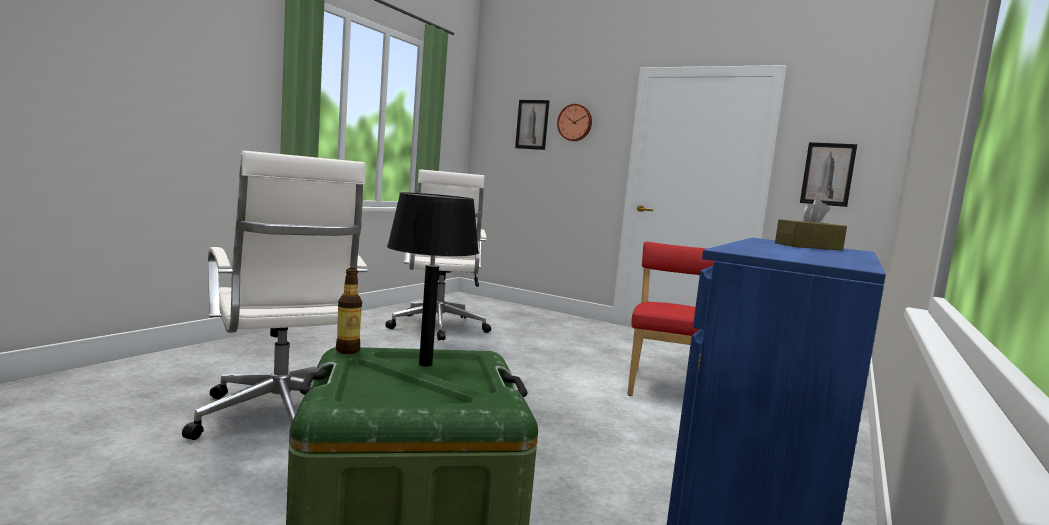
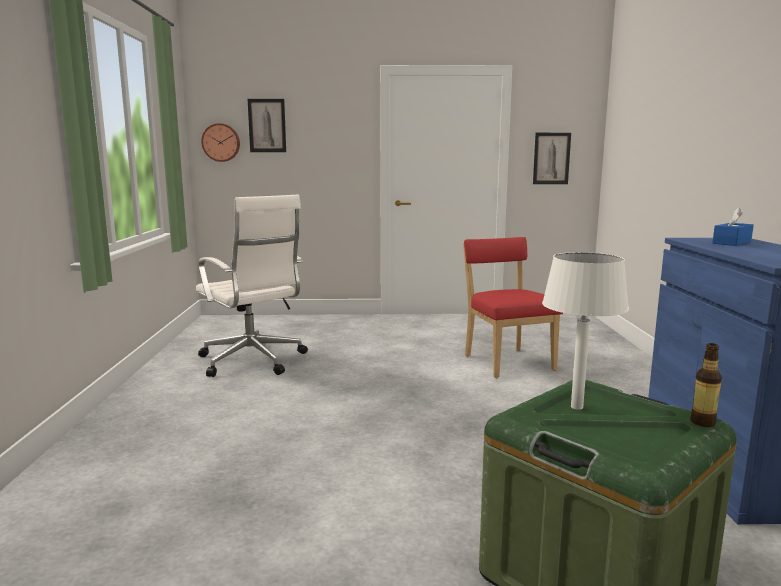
camera: 30 degrees left, 5 degrees up
(280, 418) = (285, 507): white office chair -> none
(347, 350) = (518, 416): bottle -> bottle (702, 422)
(424, 364) = (576, 407): black table lamp -> white table lamp
(575, 122) = (317, 122): wall clock -> wall clock (221, 142)
(808, 246) = (731, 242): brown tissue box -> blue tissue box

